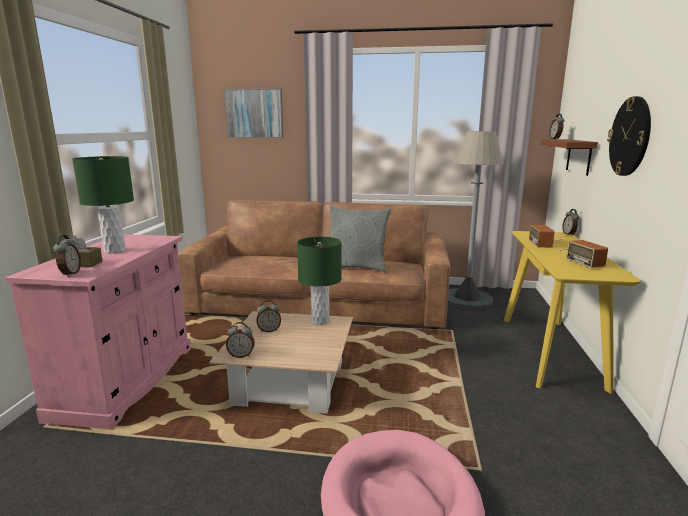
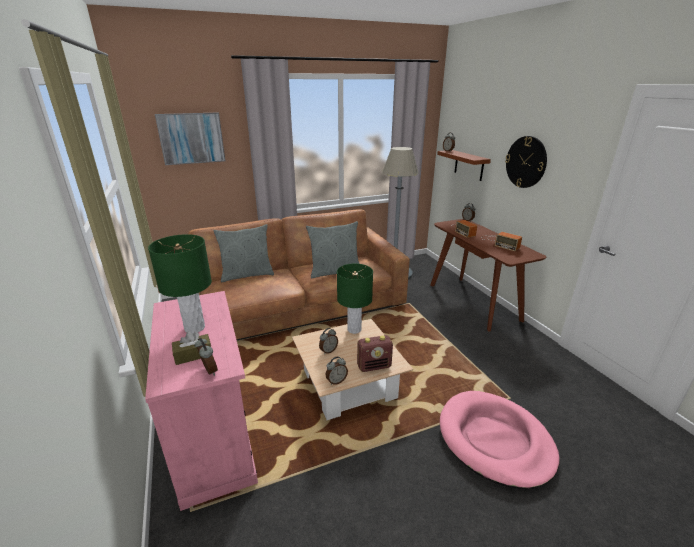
camera: 30 degrees left, 10 degrees up
(272, 255) = (247, 275): none -> grey pillow
(296, 355) = (374, 366): none -> radio
(550, 351) = (473, 301): yellow console table -> brown console table

